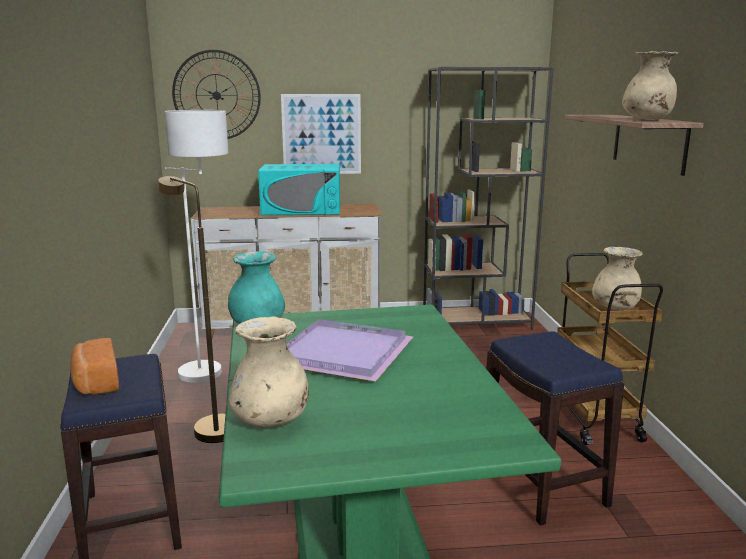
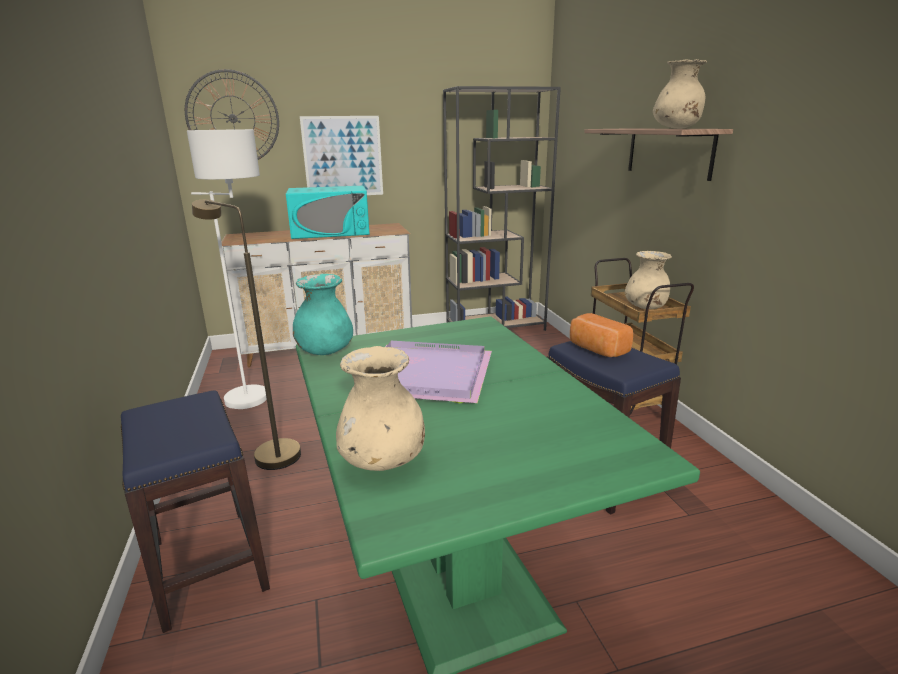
camera: 10 degrees left, 5 degrees up
(95, 383) = (155, 431): bread -> bread (596, 349)

